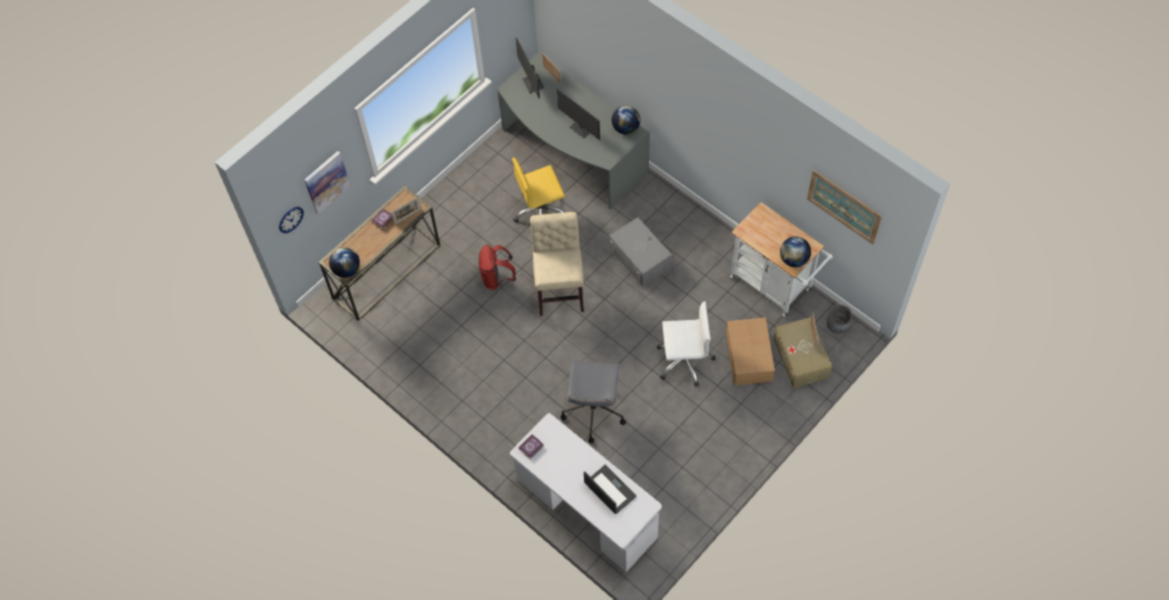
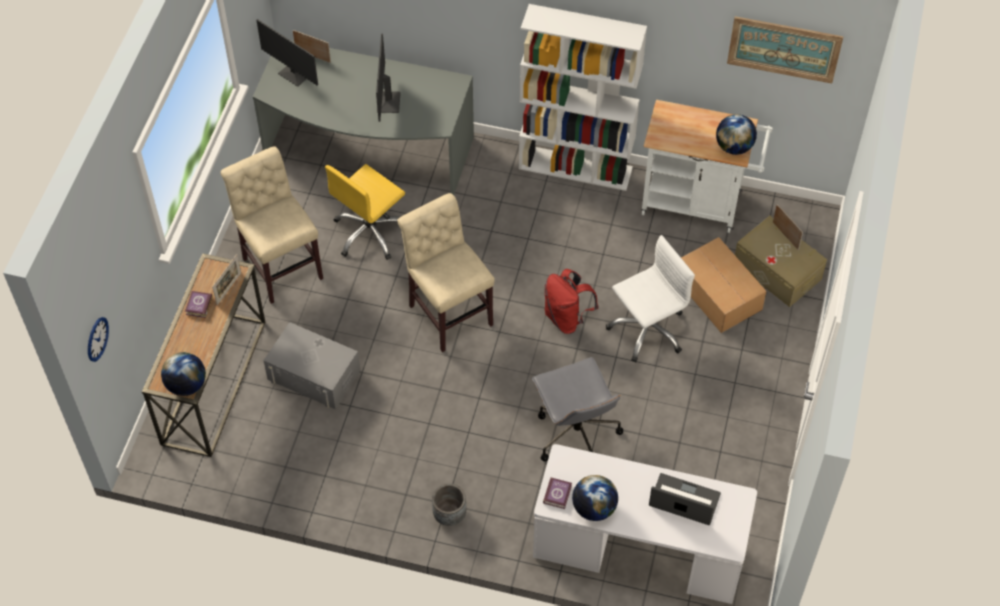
camera: 30 degrees left, 5 degrees down
(326, 182) = (122, 272): picture -> none
(471, 210) = (280, 265): none -> beige chair
(497, 278) = (362, 331): red backpack -> red backpack (567, 318)
(581, 128) = (387, 102): monitor -> monitor turned 75 degrees clockwise
(625, 128) = (441, 82): globe -> globe (594, 508)
(640, 258) = (523, 236): grey storage box -> grey storage box (314, 375)
(705, 224) = (576, 167): none -> white bookcase
(837, 326) = (795, 218): grey planter -> grey planter (449, 514)

